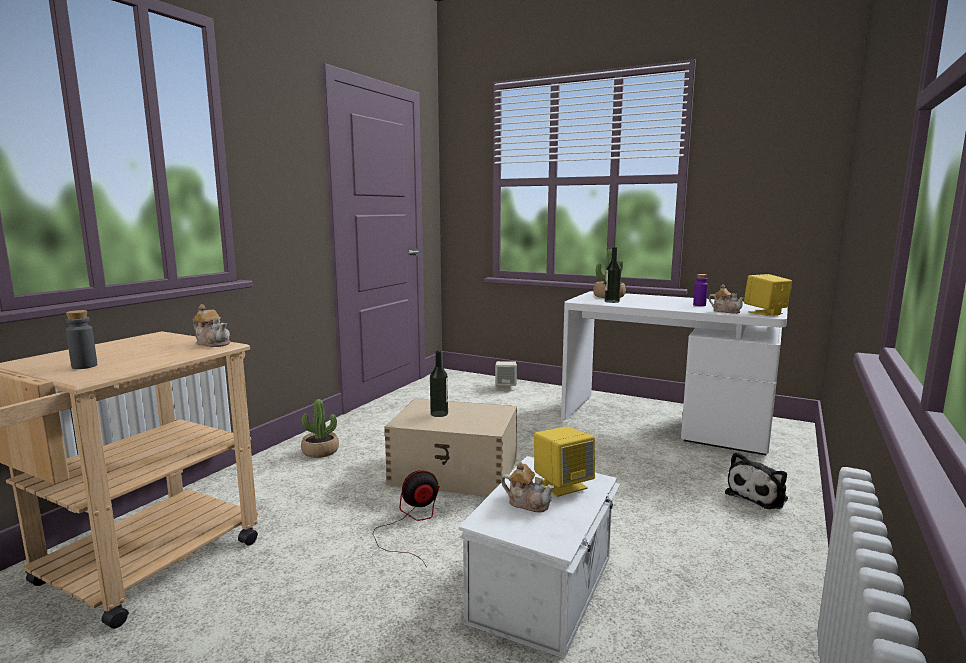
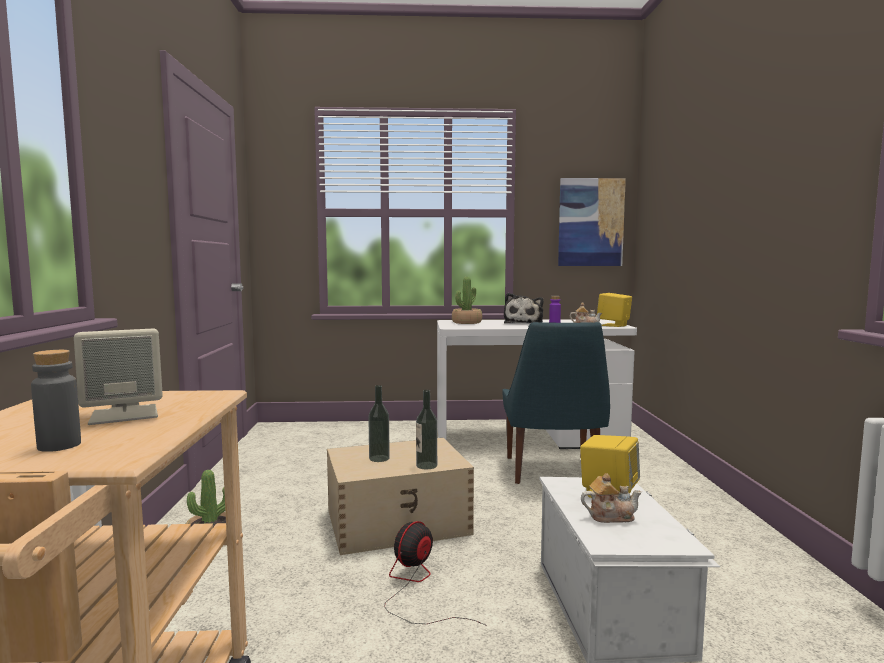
camera: 30 degrees left, 5 degrees down
(213, 343) = (192, 394): teapot -> none
(506, 388) = (351, 431): beige speaker -> beige speaker (125, 414)
(612, 301) = (481, 326): bottle -> bottle (426, 465)
(645, 461) = (552, 472): none -> blue chair
(758, 495) = (659, 479): plush toy -> plush toy (524, 323)
(782, 187) = (591, 222): none -> picture

